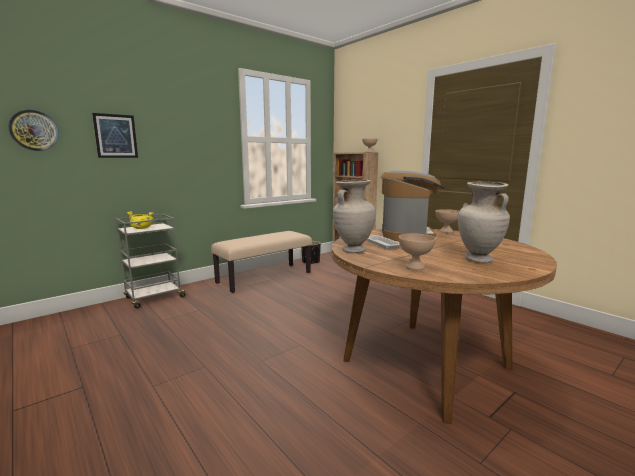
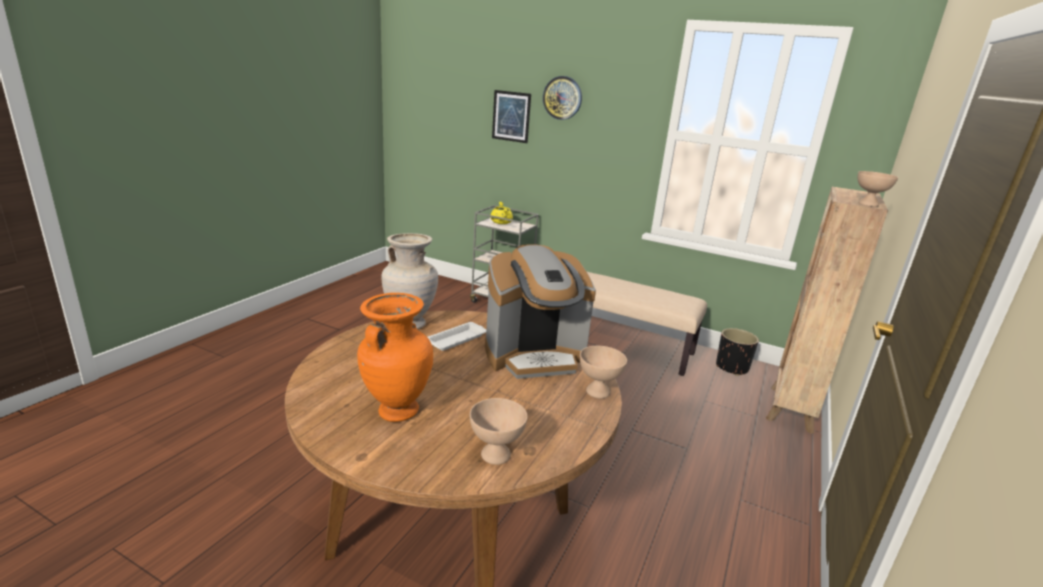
camera: 65 degrees right, 10 degrees up
(34, 130) = (450, 106): wall clock -> wall clock (562, 98)
(414, 267) = (346, 363): beige bowl -> beige bowl (496, 454)
(478, 260) = (396, 411): beige vase -> orange vase

